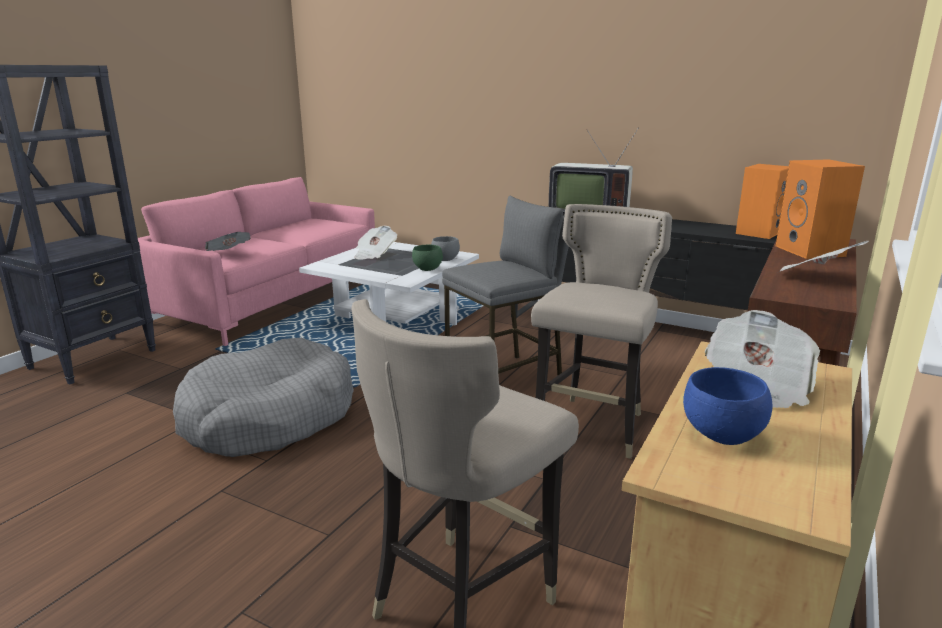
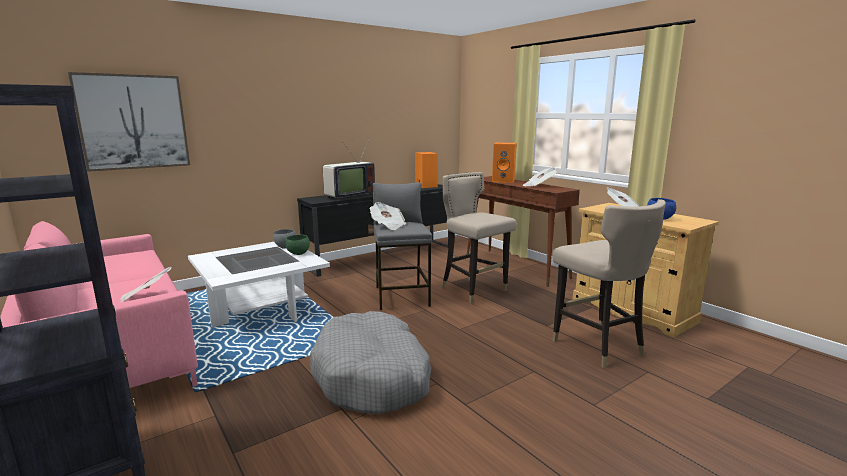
camera: 65 degrees left, 5 degrees down
(374, 254) = (230, 261): newspaper -> newspaper (388, 225)
(383, 90) = (133, 122): none -> picture

